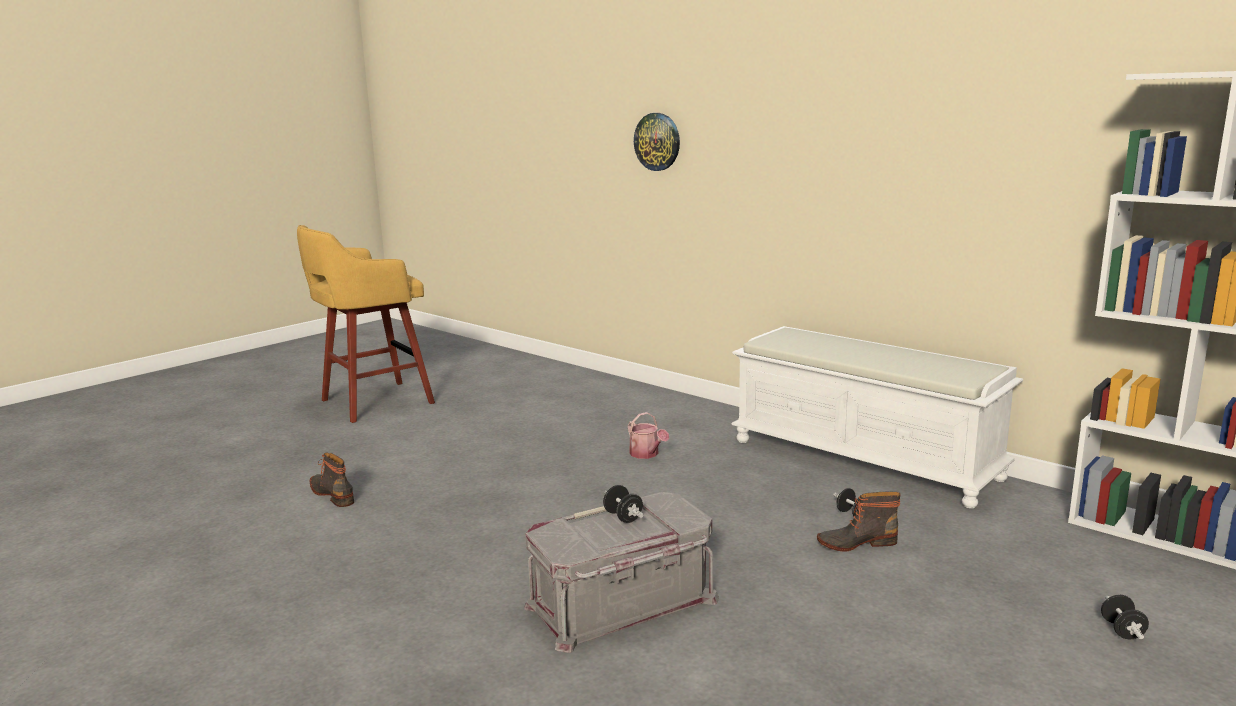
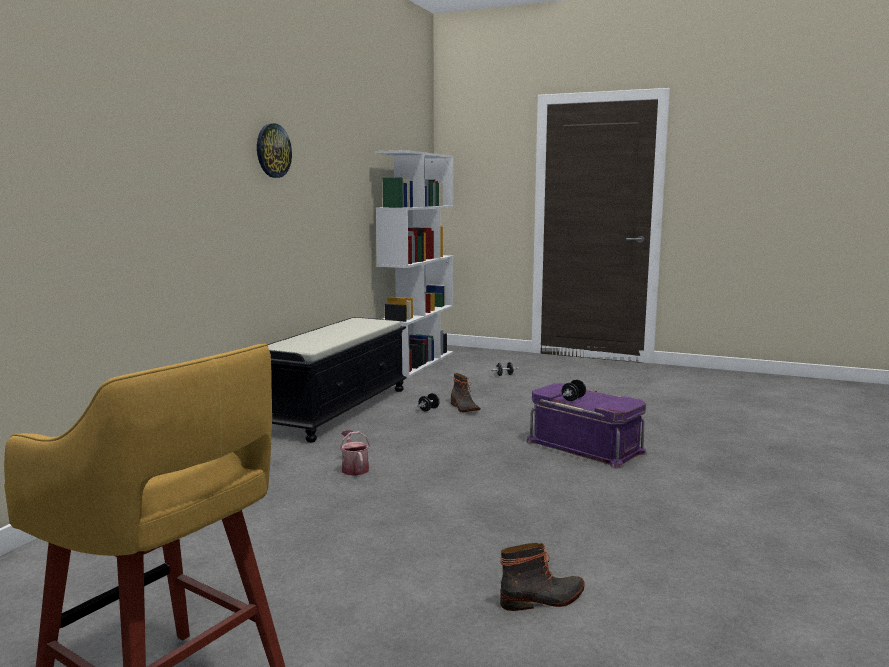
camera: 110 degrees left, 5 degrees down
(334, 494) = (543, 599): boot -> boot turned 135 degrees counterclockwise
(622, 604) = (586, 446): grey storage box -> purple storage box
(646, 454) = (354, 468): watering can -> watering can turned 60 degrees counterclockwise
(657, 141) = (116, 189): wall clock -> wall clock (273, 150)
(865, 459) = (337, 409): white bench -> black bench

